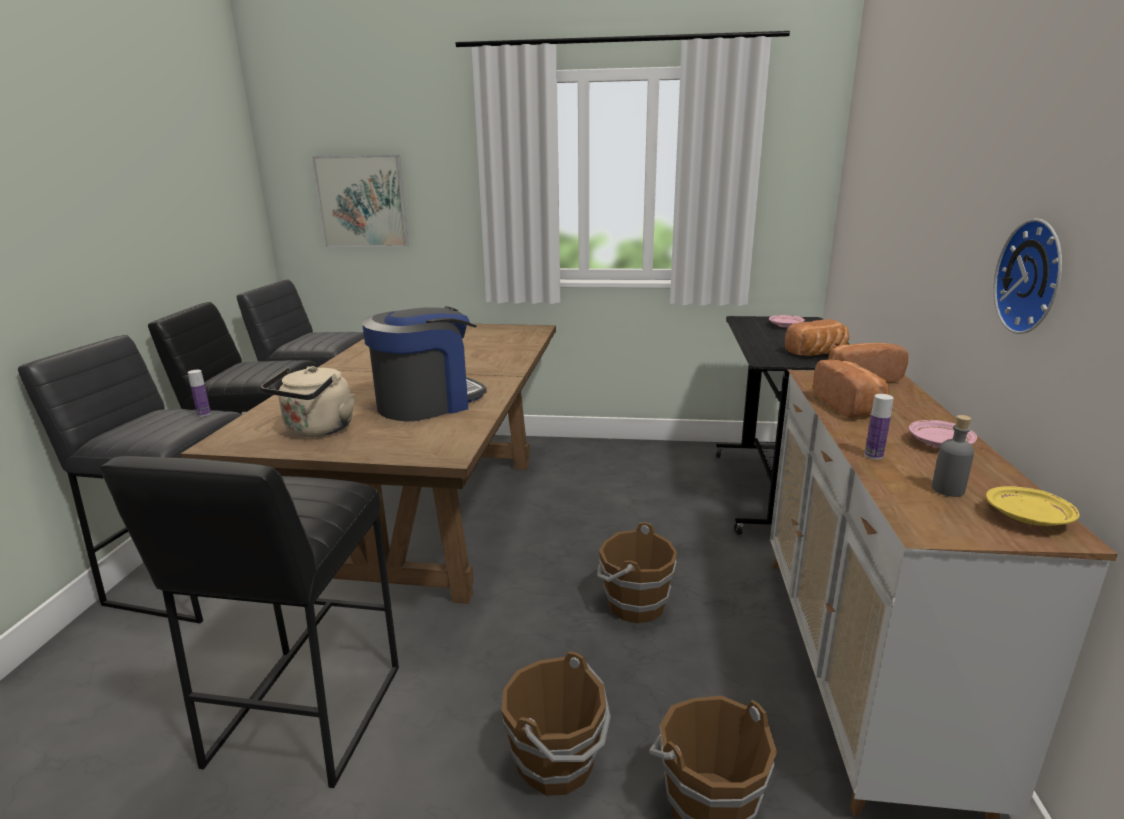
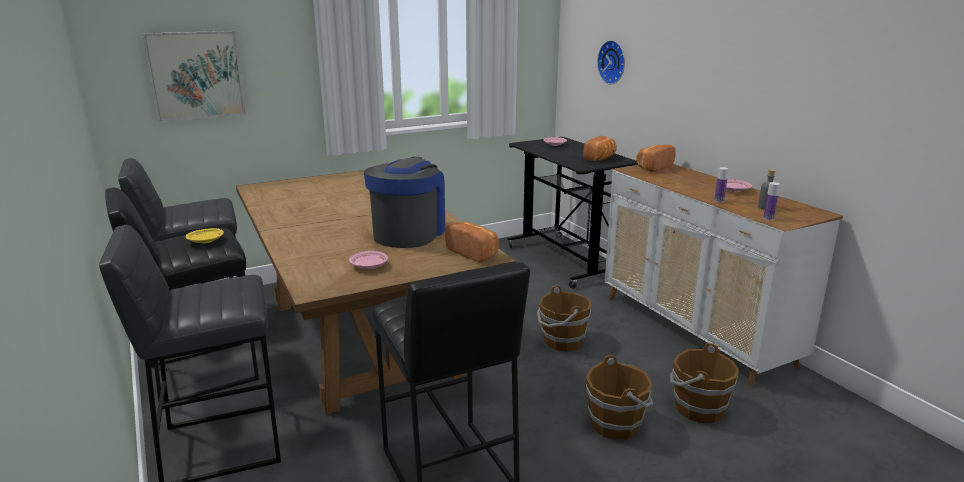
camera: 35 degrees left, 0 degrees up
(204, 414) = (238, 280): bottle -> bottle (768, 218)
(317, 430) = (369, 266): beige kettle -> pink plate
(850, 406) = (672, 181): bread -> bread (474, 253)
(1028, 517) = (804, 210): yellow plate -> yellow plate (206, 241)
(1035, 277) = (766, 100): wall clock -> wall clock (613, 62)

